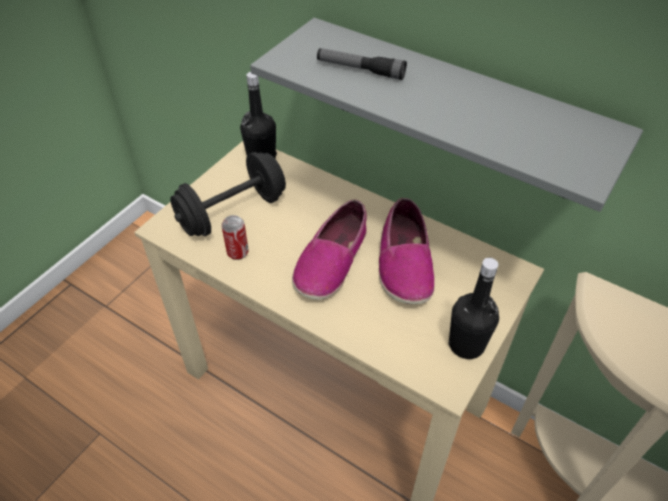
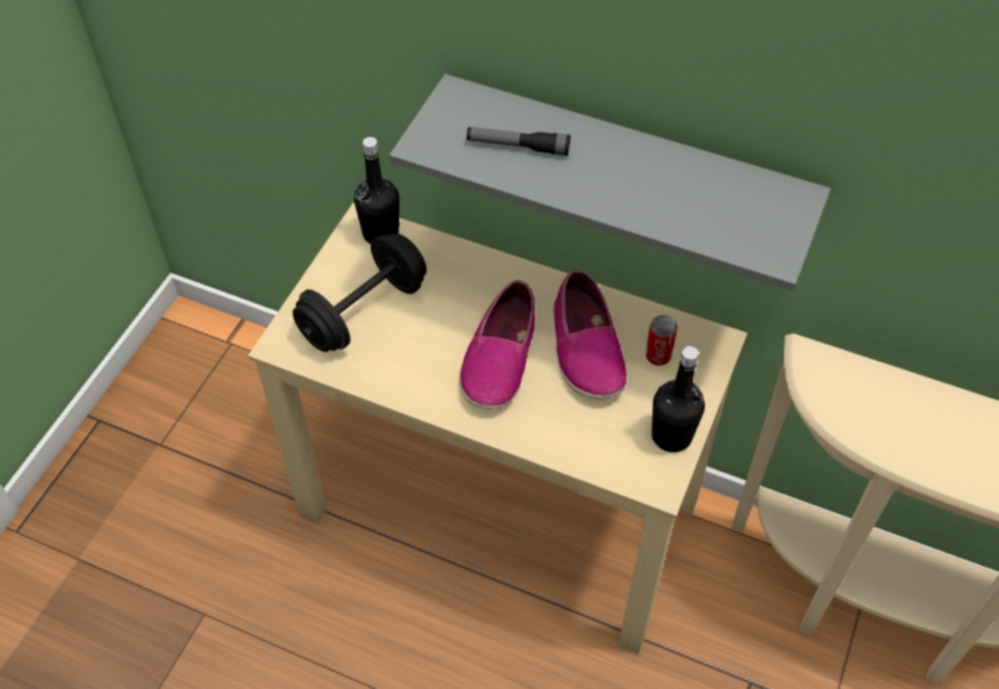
camera: 10 degrees left, 5 degrees up
(237, 252) = (384, 364): can -> can (658, 356)

